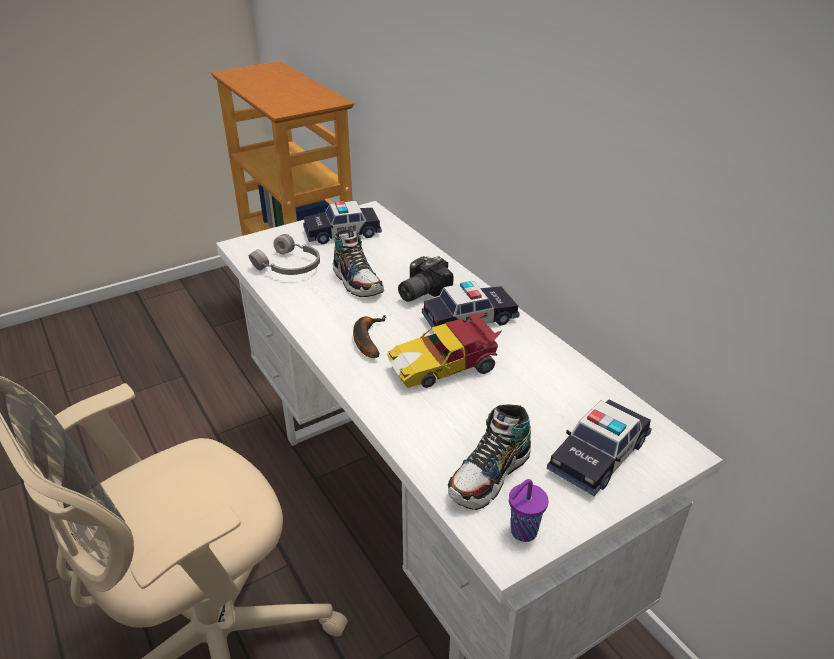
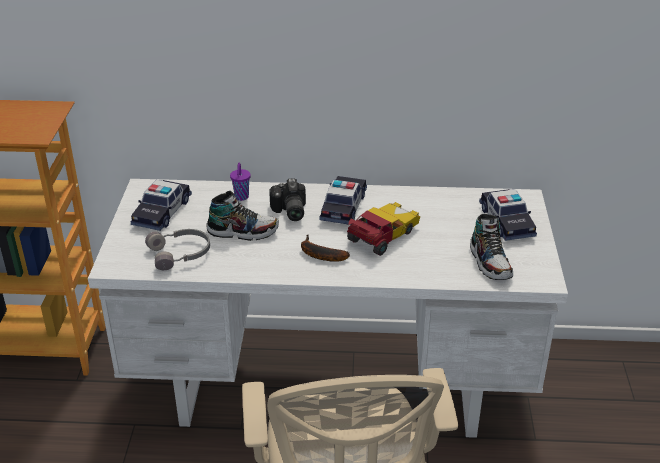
camera: 55 degrees left, 0 degrees up
(445, 366) = (382, 236): toy car -> toy car turned 150 degrees counterclockwise
(522, 532) = (538, 270): purple cup -> purple cup (241, 197)

